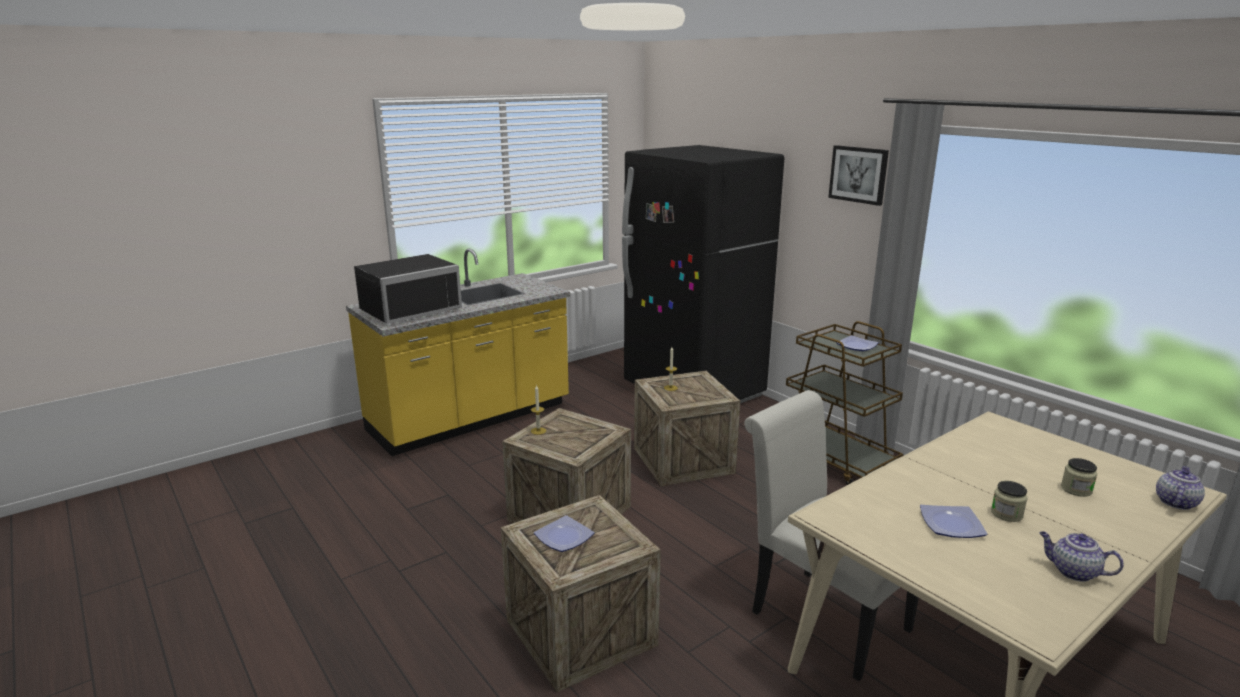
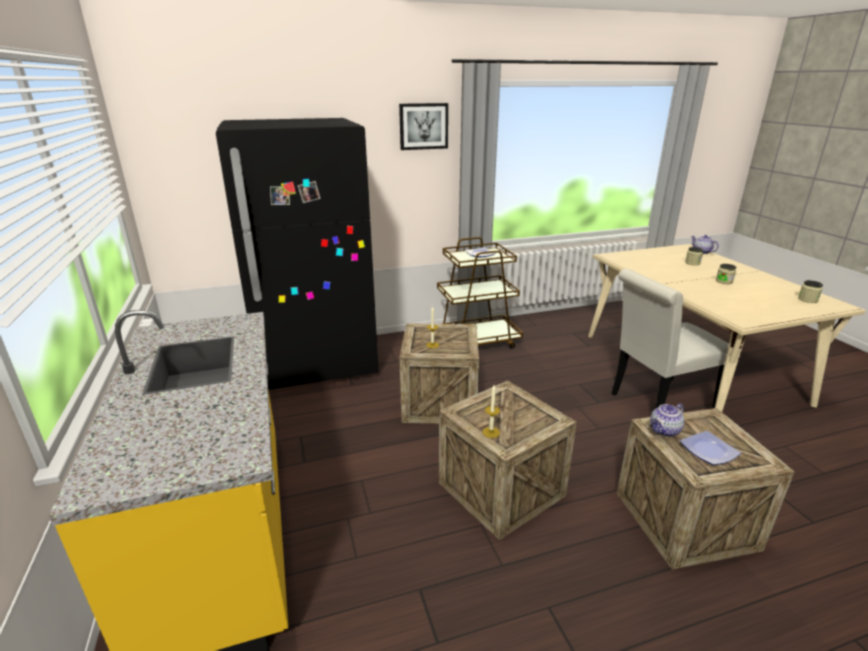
camera: 70 degrees left, 5 degrees up
(408, 309) = (183, 435): black microwave -> none
(950, 524) = (740, 295): plate -> none
(1019, 595) = (807, 299): none -> jar
(1073, 572) = (778, 285): teapot -> teapot (664, 431)

